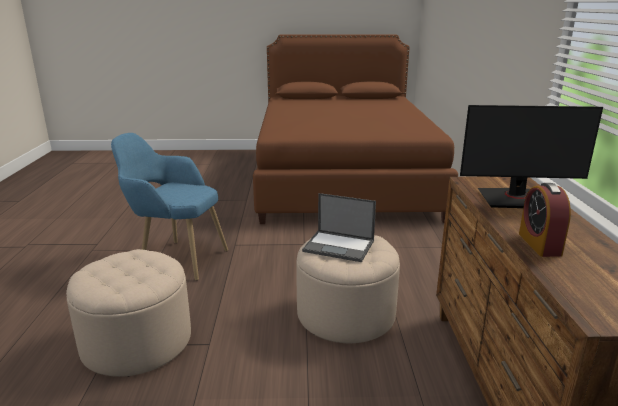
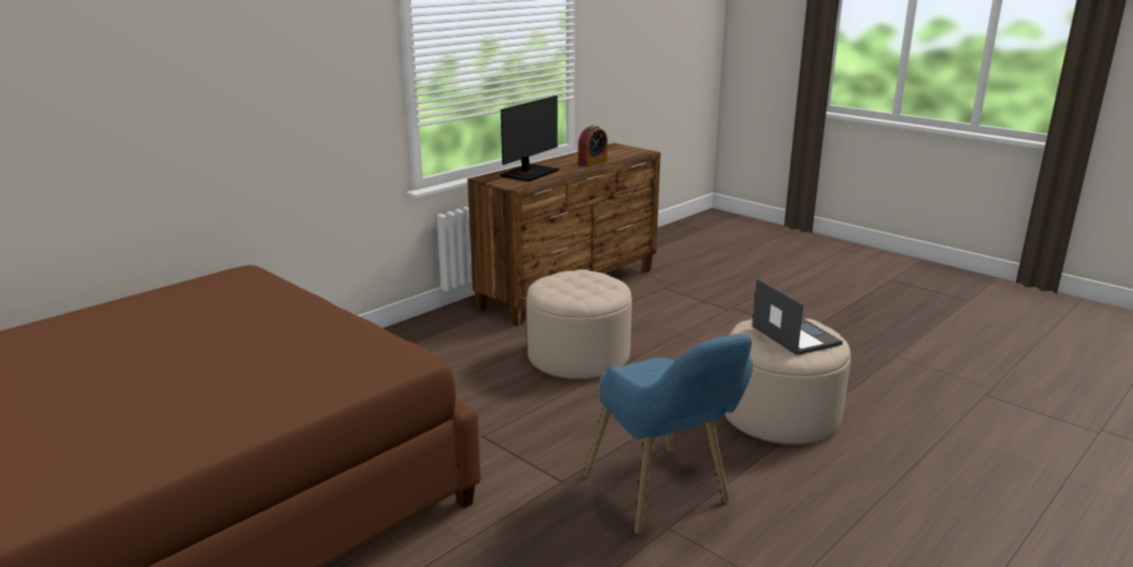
camera: 135 degrees left, 0 degrees up
(339, 246) = (582, 288): laptop -> laptop (794, 335)
(518, 199) = (529, 173): monitor -> monitor turned 75 degrees clockwise

